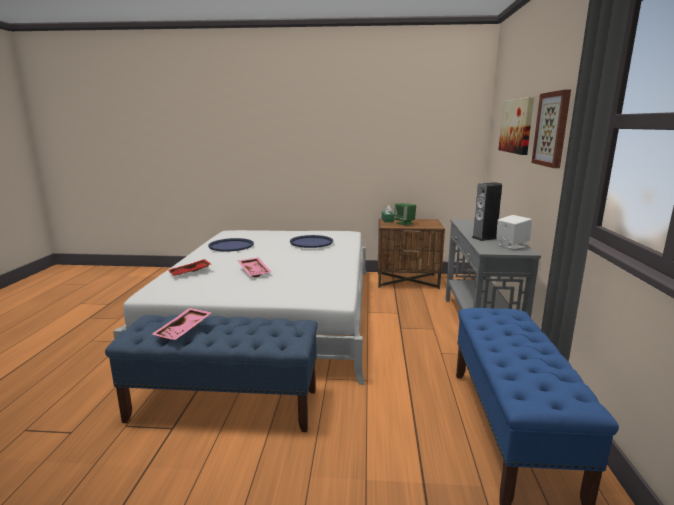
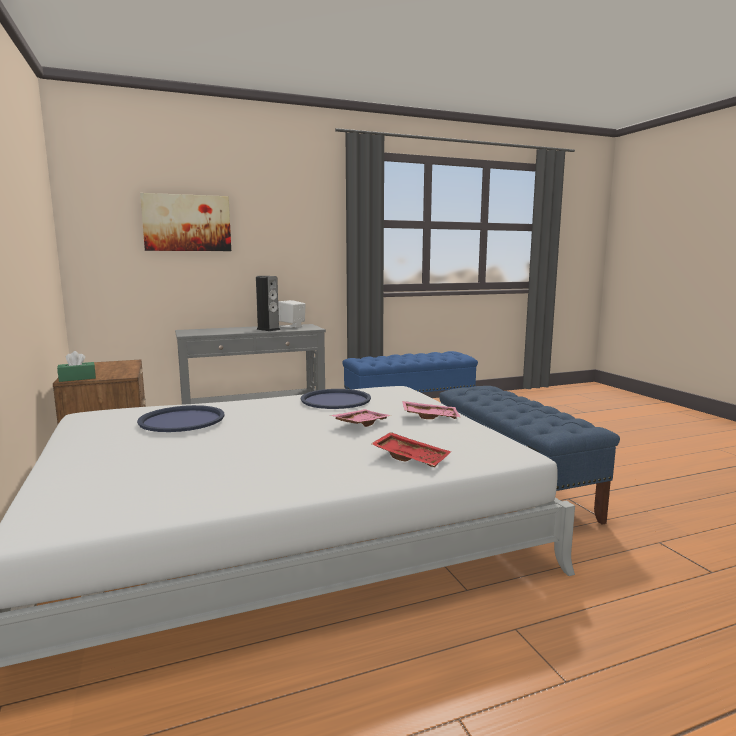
camera: 115 degrees left, 5 degrees down
(184, 330) = (543, 412): pink tray -> pink tray (430, 416)
(231, 245) = (224, 473): blue tray -> blue tray (336, 400)
(404, 223) = (104, 371): green speaker -> none
(552, 129) = (281, 227): picture -> none

